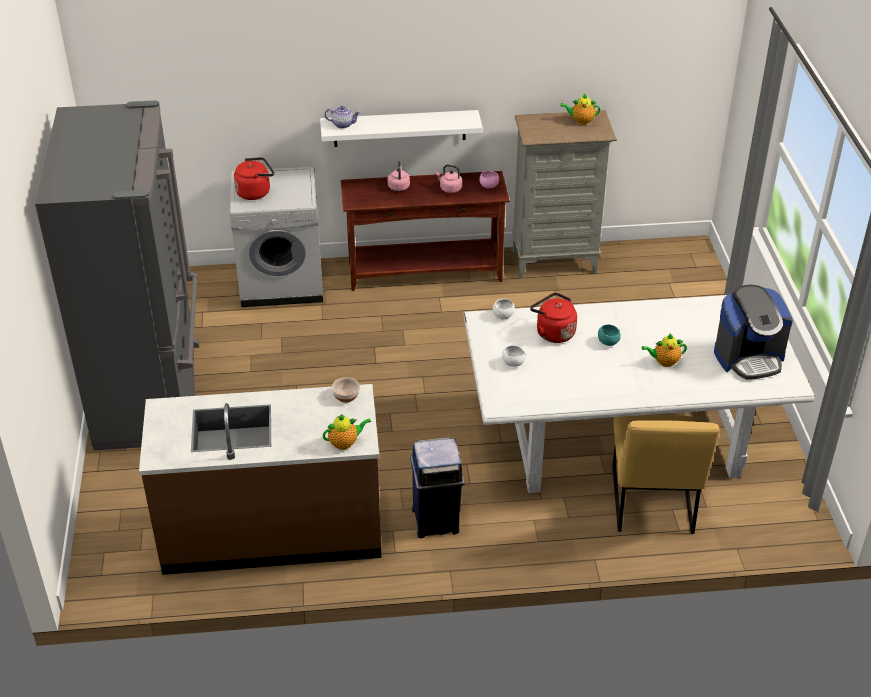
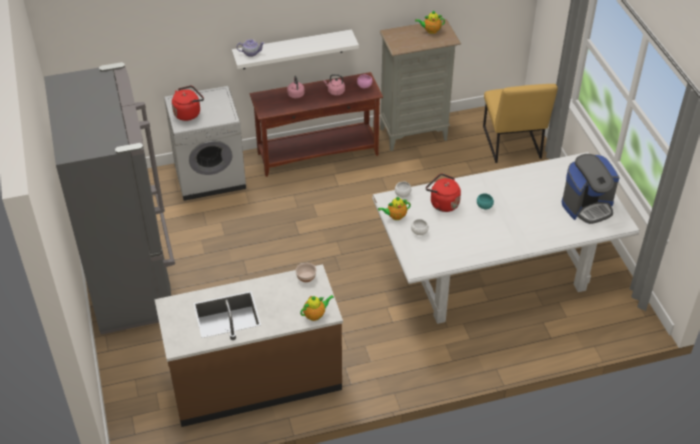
camera: 10 degrees left, 5 degrees up
(436, 520) = (375, 355): blue trash can -> none
(651, 501) = (527, 318): yellow chair -> yellow chair (511, 143)
(664, 362) = (528, 217): teapot -> teapot (395, 216)

